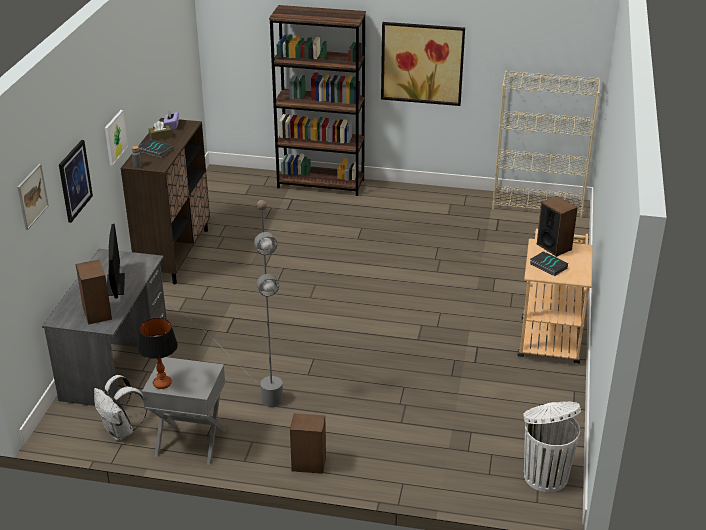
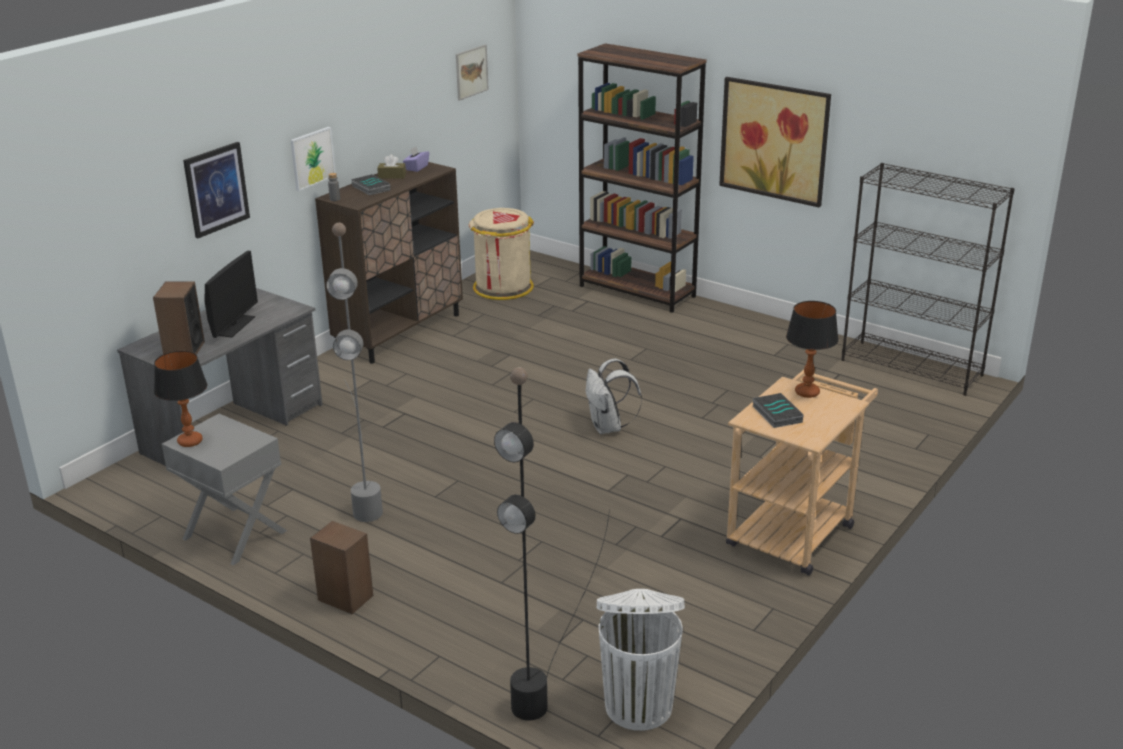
camera: 25 degrees right, 5 degrees down
(32, 196) = (121, 184): picture -> picture (471, 72)
(121, 431) = (173, 502): white backpack -> white backpack (608, 427)
(222, 200) = (503, 287): none -> beige trash can
(468, 452) = (558, 643): none -> black floor lamp
(538, 204) = (912, 368): beige bookcase -> black bookcase
(554, 247) = (807, 393): speaker -> table lamp

